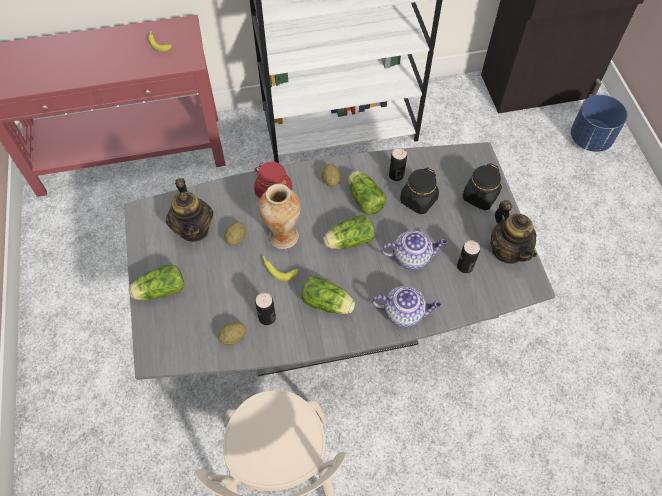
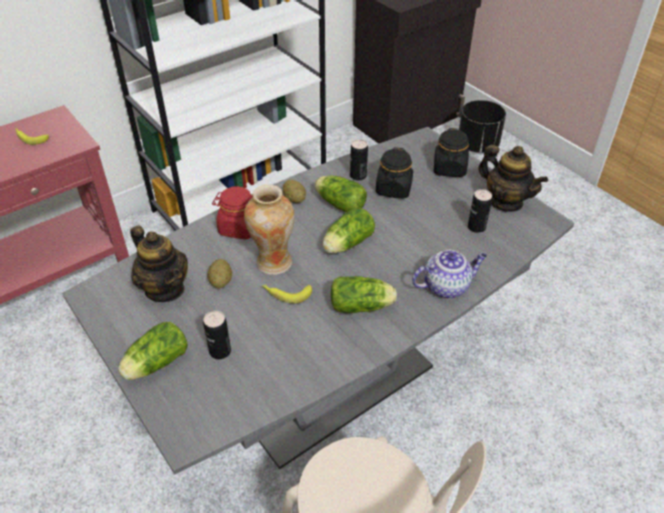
camera: 25 degrees left, 15 degrees down
(233, 337) = (275, 378): potato -> none
(267, 317) = (303, 344): can -> can (220, 351)
(412, 257) = (420, 236): teapot -> none
(590, 139) = (478, 146): blue planter -> black planter

